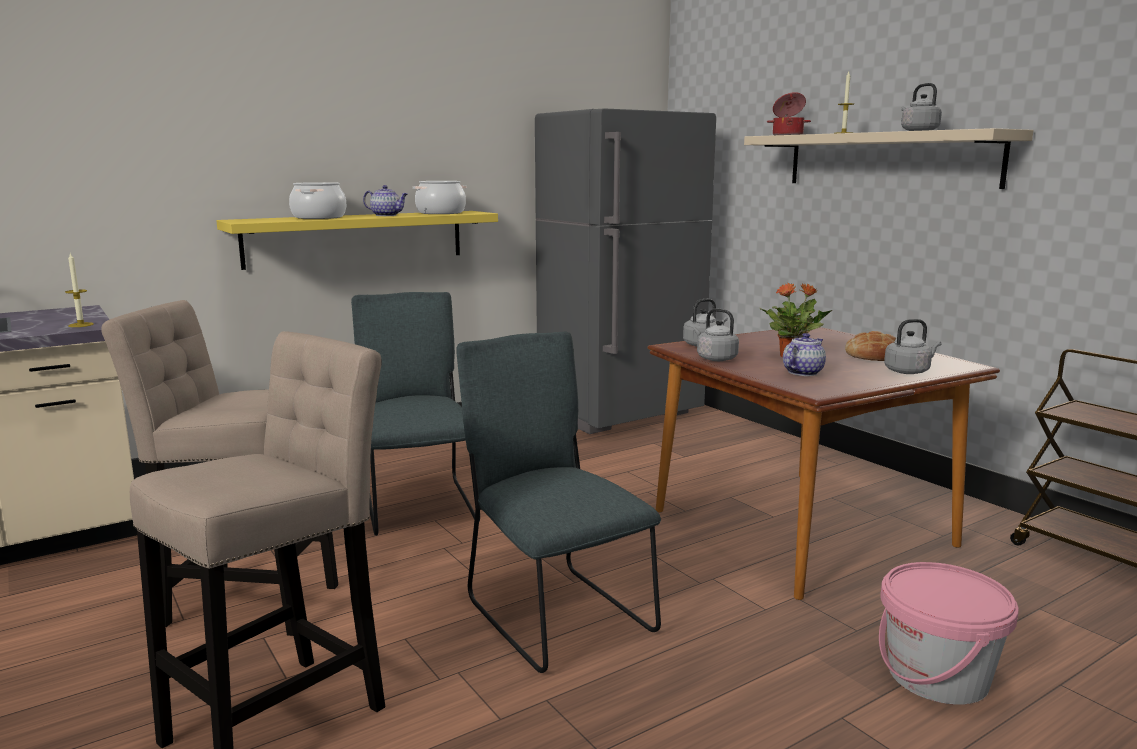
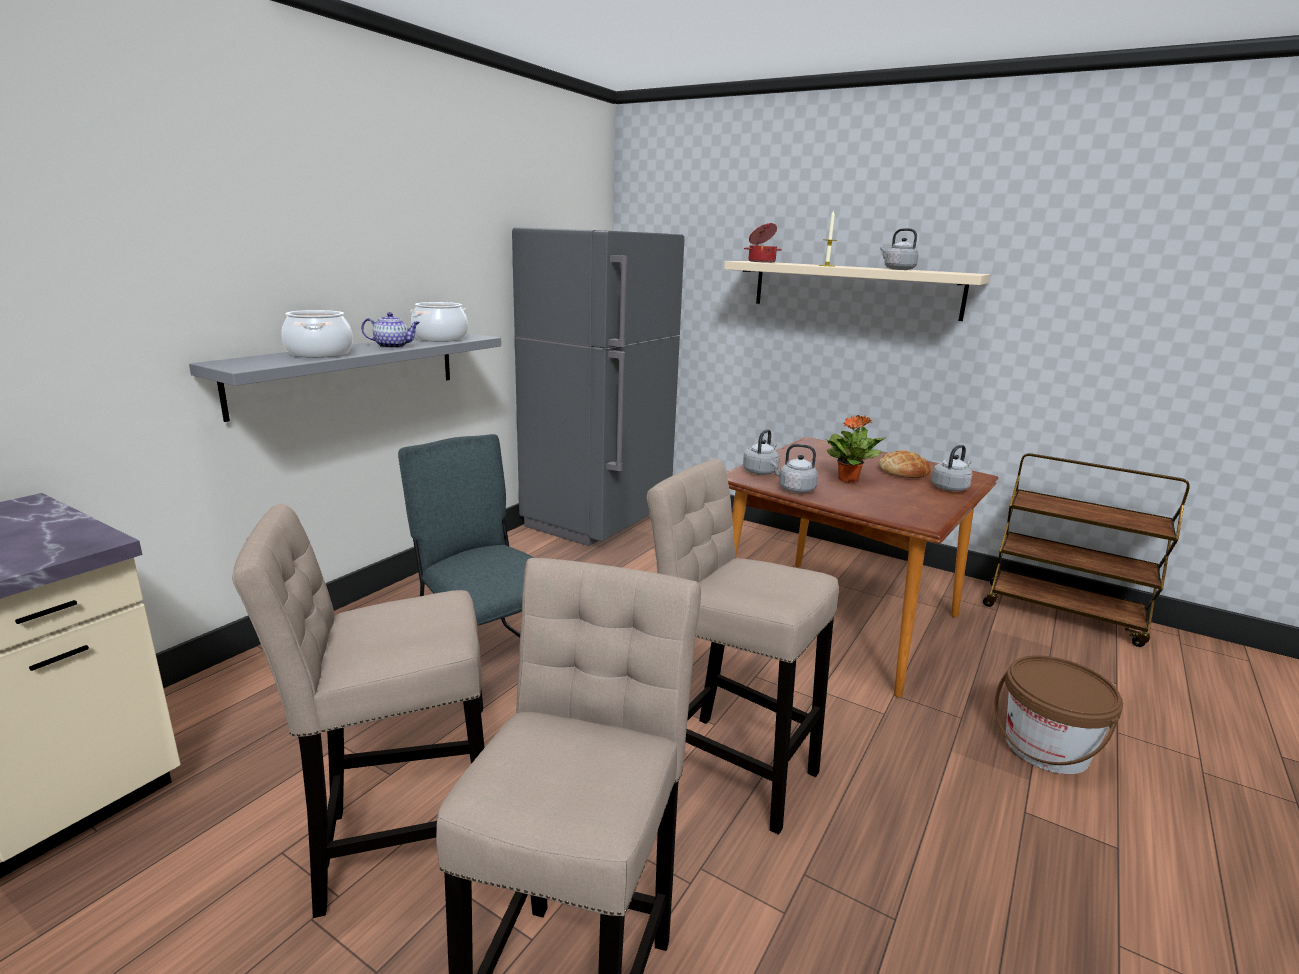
camera: 25 degrees left, 5 degrees up
(81, 325) = (72, 540): candle -> none
(356, 238) = (349, 371): yellow shelf -> grey shelf
(554, 612) = (726, 766): grey chair -> beige stool
(803, 372) = (882, 499): teapot -> none
(937, 676) = (1046, 748): pink bucket -> brown bucket

